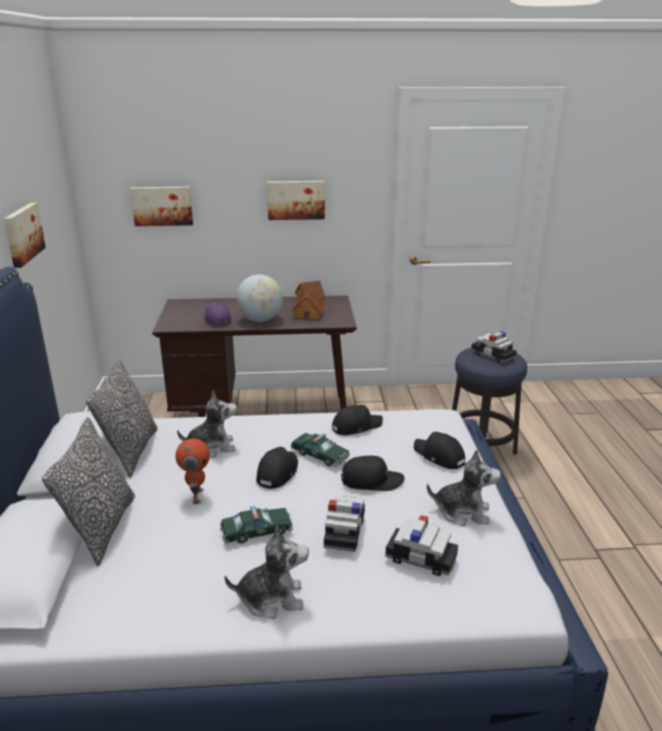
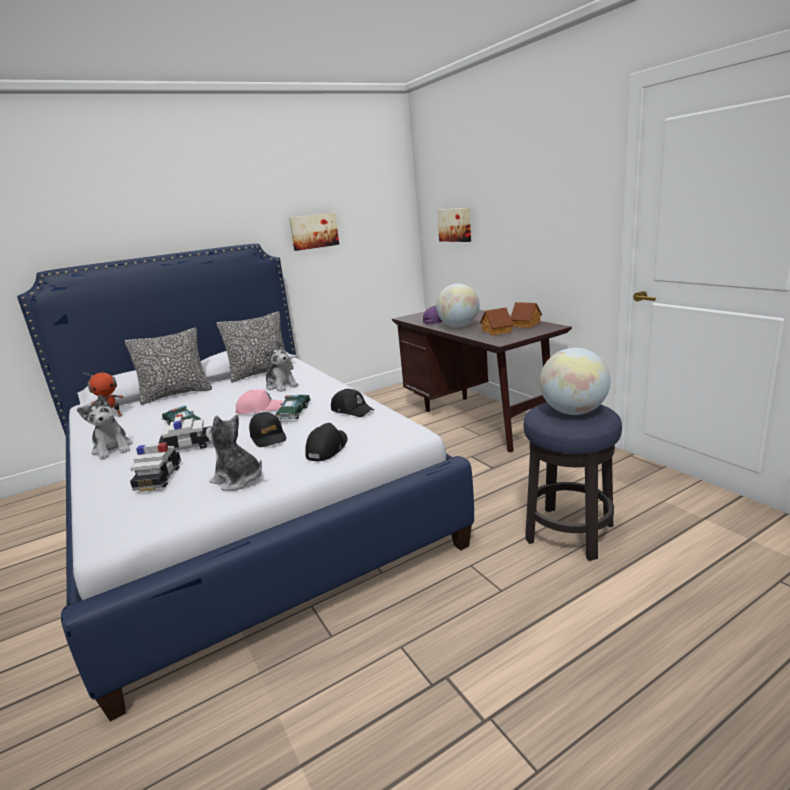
camera: 65 degrees right, 5 degrees down
(196, 496) = (219, 400): toy robot -> toy robot (112, 417)
(277, 473) = (259, 409): black cap -> pink cap
(296, 200) = (536, 219): picture -> none
(462, 512) = (238, 480): plush toy -> plush toy turned 135 degrees clockwise
(492, 355) = (573, 412): toy car -> globe

